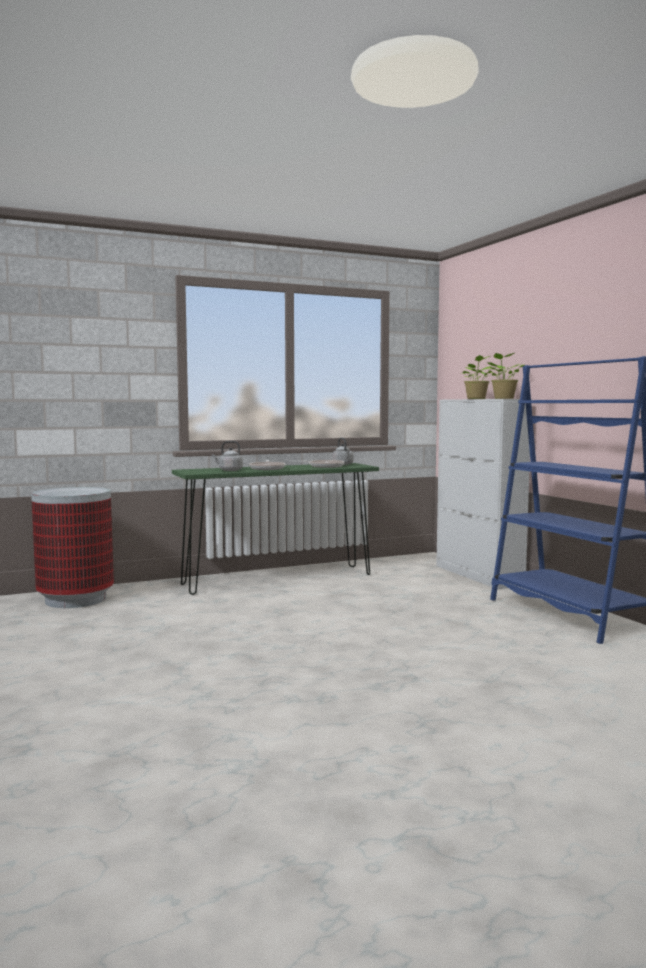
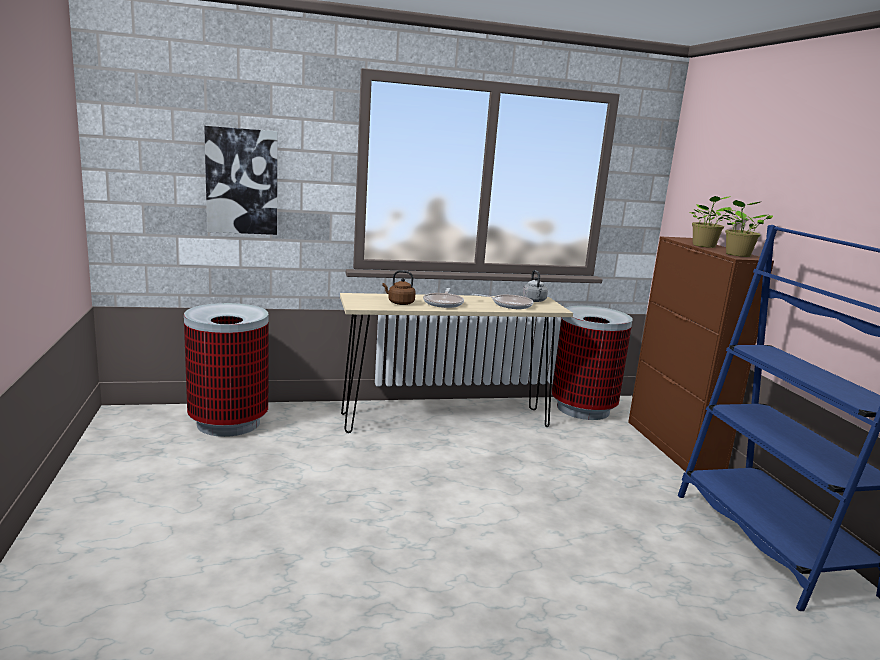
camera: 10 degrees right, 10 degrees up
(75, 375) = (242, 181): none -> picture
(229, 470) = (399, 303): grey kettle -> brown kettle
(278, 579) = (446, 420): green console table -> beige console table
(395, 562) = (583, 408): none -> trash can
(478, 575) = (673, 446): white cabinet -> brown cabinet

